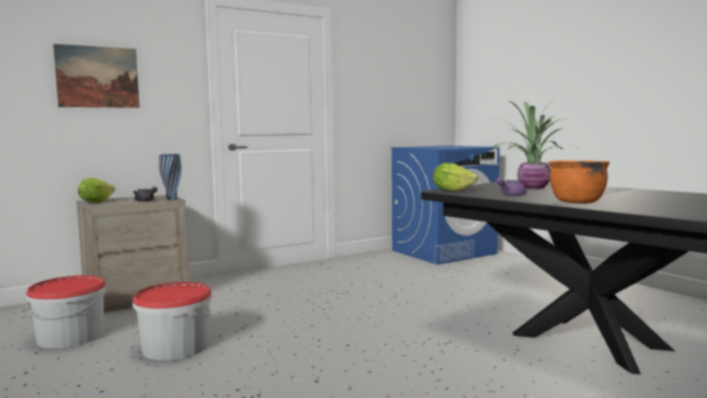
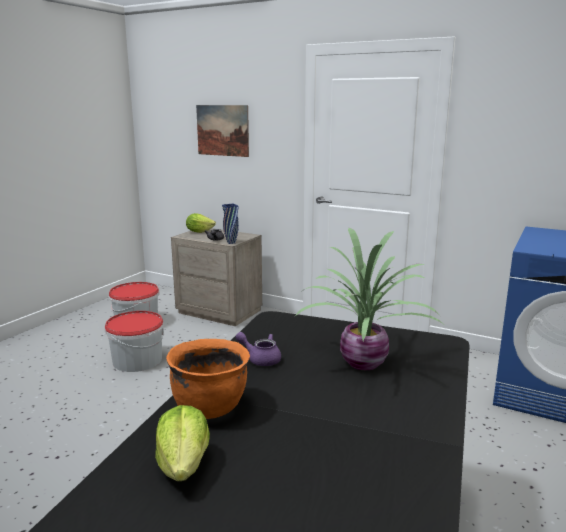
camera: 60 degrees right, 10 degrees up
(452, 190) = (281, 324): lettuce -> lettuce (184, 465)

